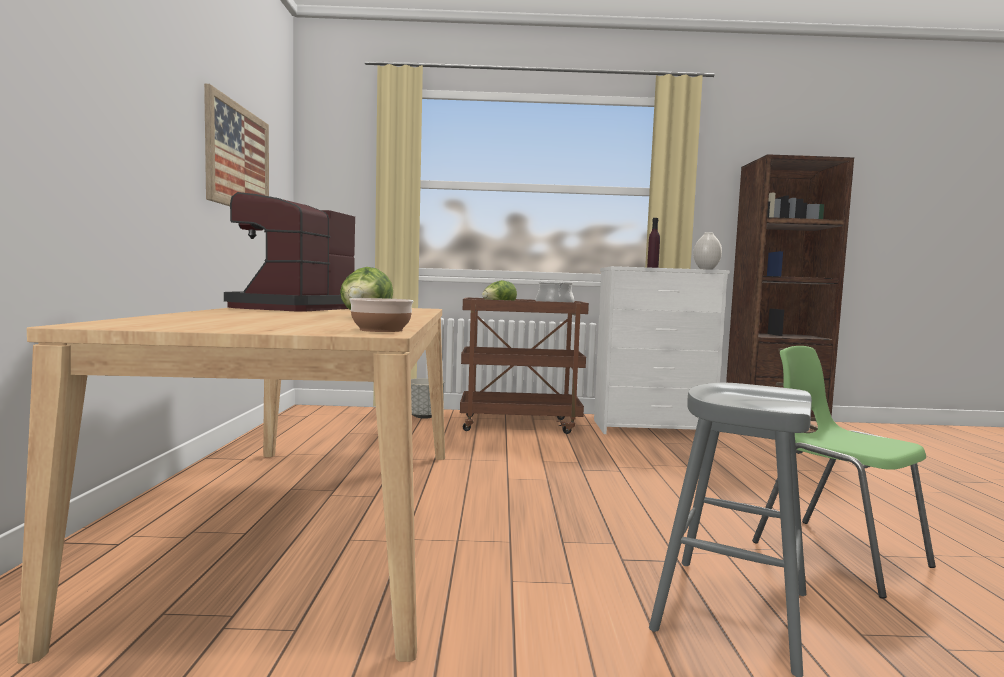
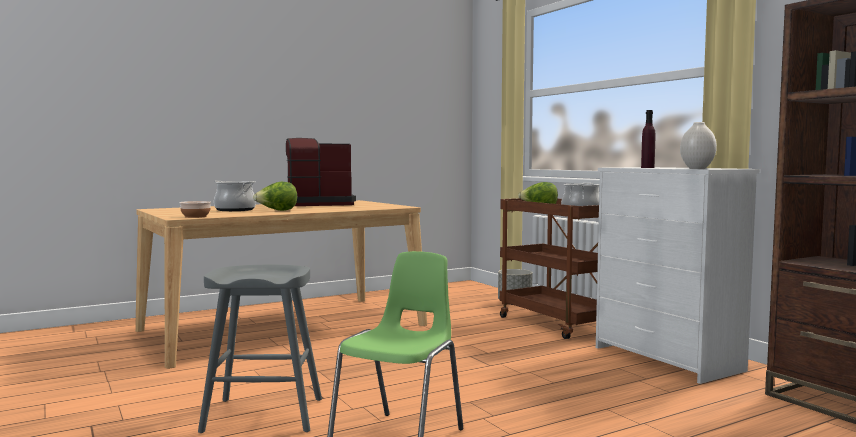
camera: 60 degrees right, 0 degrees up
(238, 158) = (383, 101): picture -> none
(288, 319) = (235, 210): none -> cooking pot

